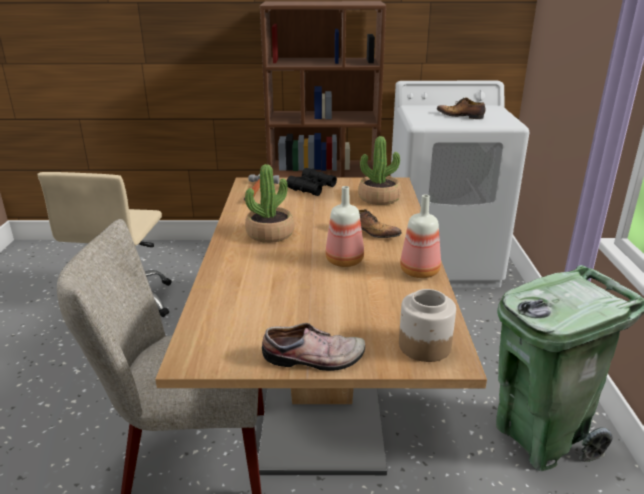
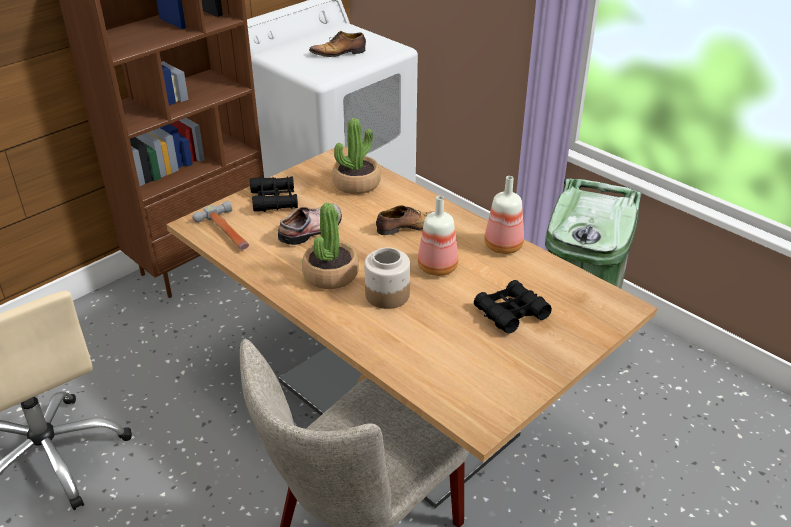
camera: 45 degrees left, 10 degrees up
(314, 359) = (553, 363): shoe -> shoe (313, 230)
(344, 311) = (510, 313): none -> black binoculars
(424, 346) = (596, 307): jar -> jar (386, 295)

